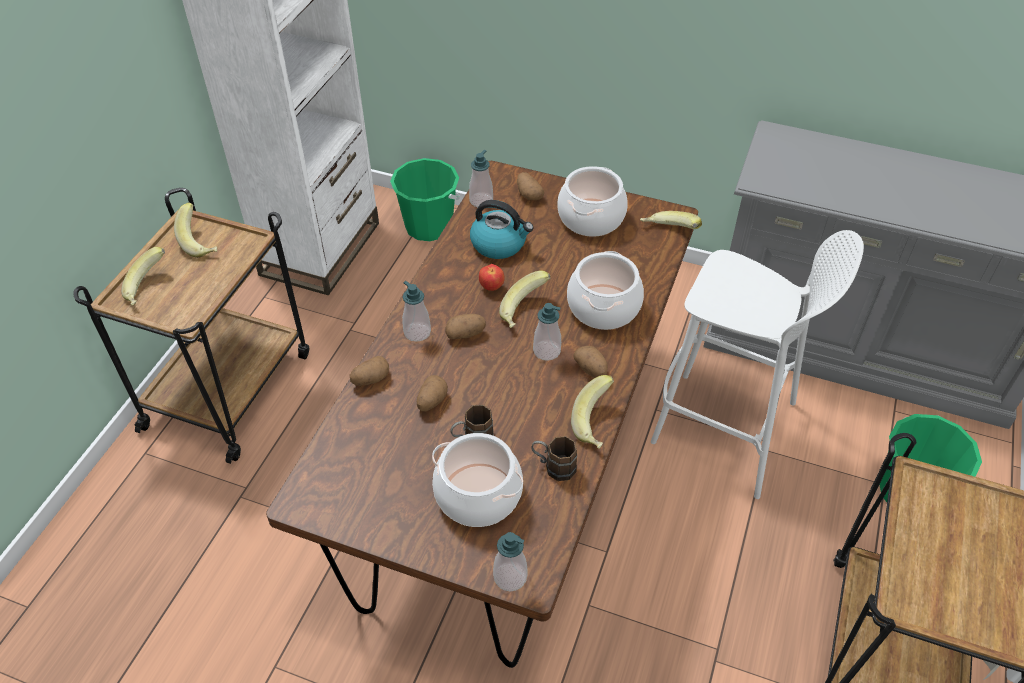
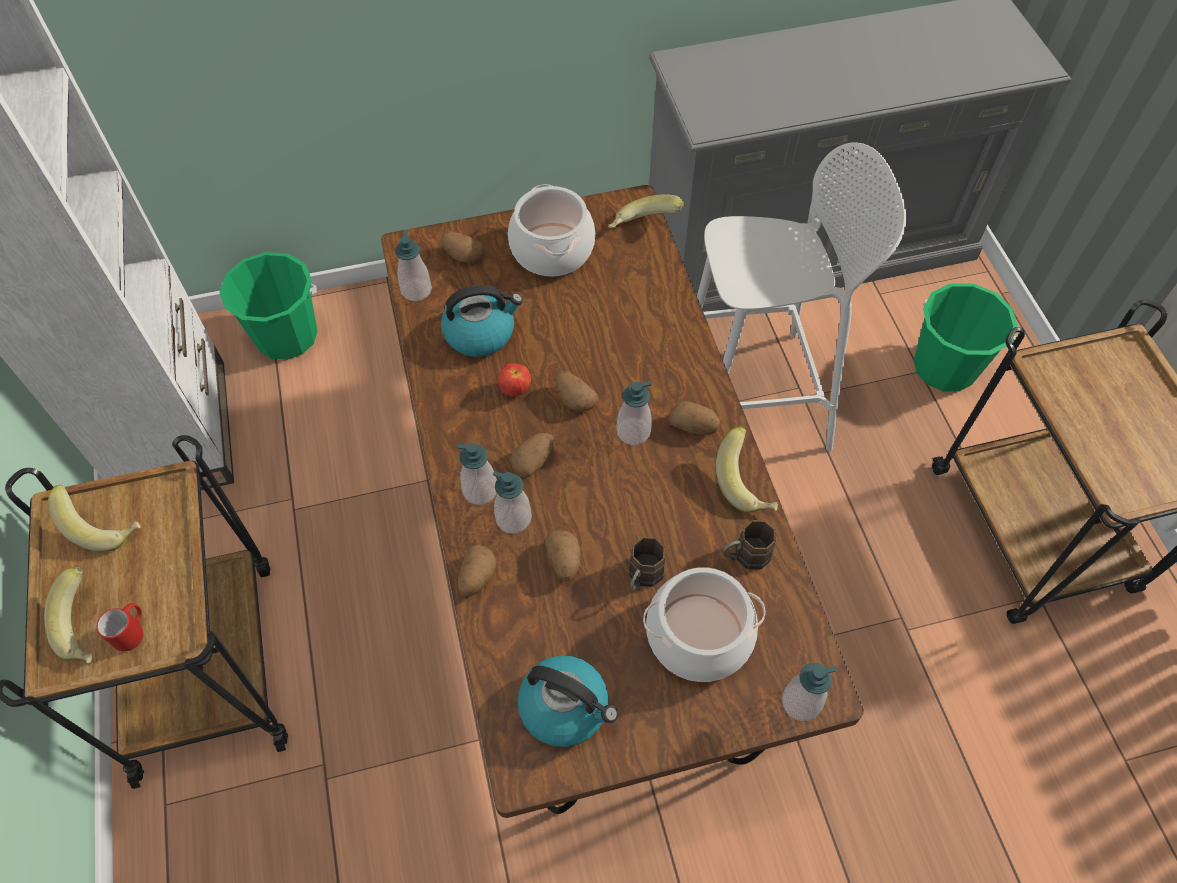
camera: 35 degrees left, 10 degrees up
(167, 304) = (132, 632): none -> red mug
(356, 483) = (566, 707): none -> kettle
(423, 359) = (513, 518): none -> soap dispenser
(525, 312) = (574, 399): banana -> potato
(603, 307) = (648, 348): cooking pot -> none

